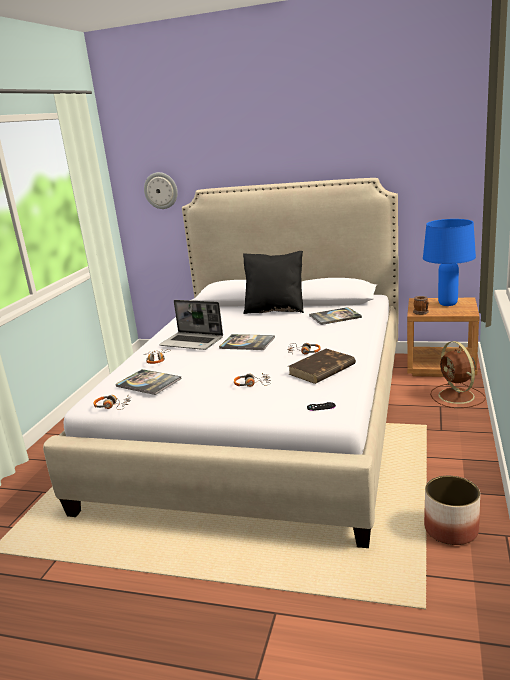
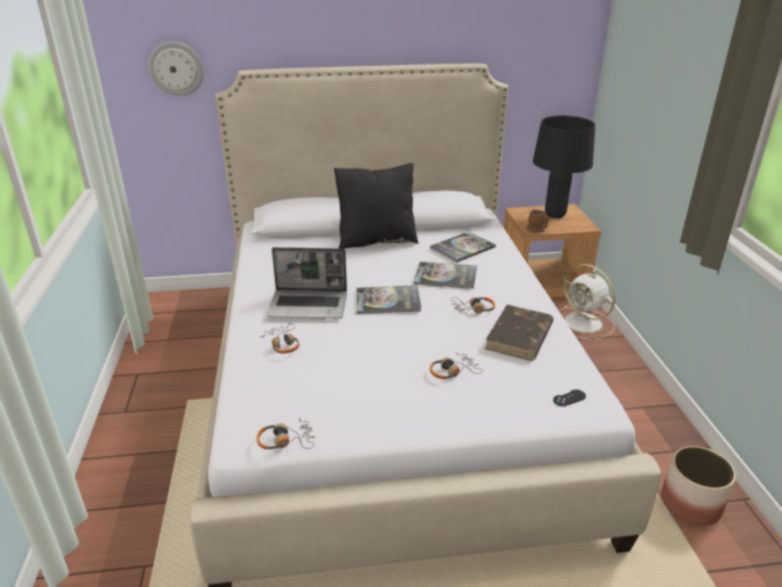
camera: 25 degrees left, 10 degrees up
(148, 383) = (308, 389): book -> book (445, 276)
(447, 304) = (555, 215): blue table lamp -> black table lamp
(457, 396) = (584, 324): brown fan -> white fan

